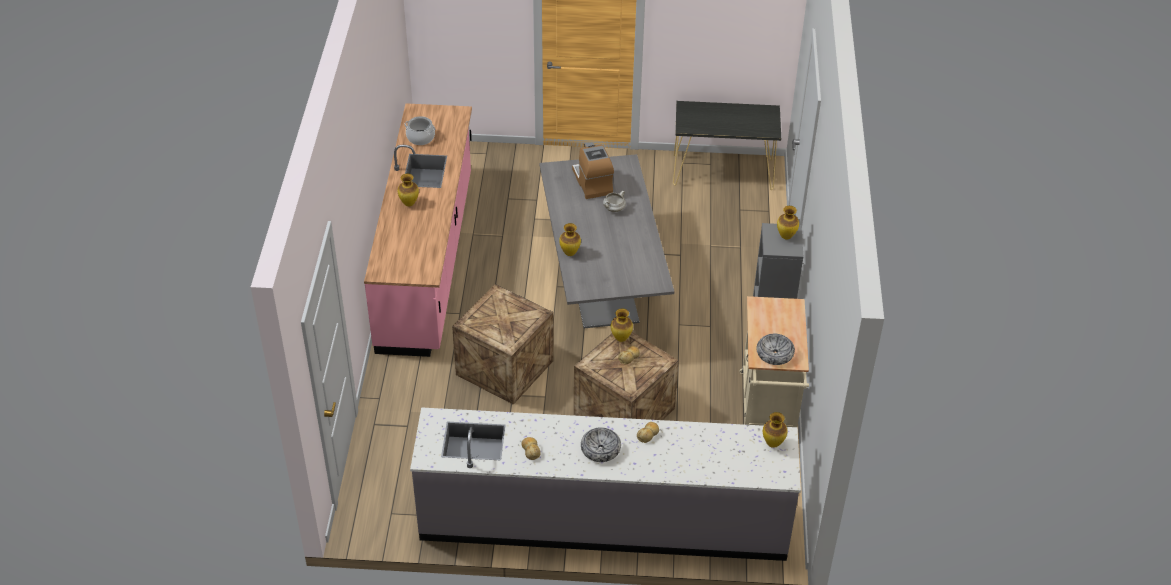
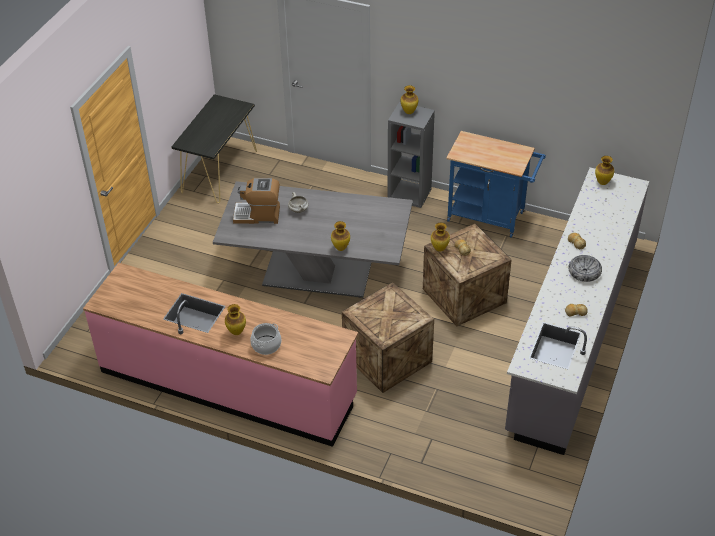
camera: 70 degrees left, 0 degrees up
(420, 138) = (144, 306): cooking pot -> cooking pot (266, 345)
(767, 410) = (490, 217): beige cart -> blue cart
(774, 353) = (512, 159): bowl -> none

